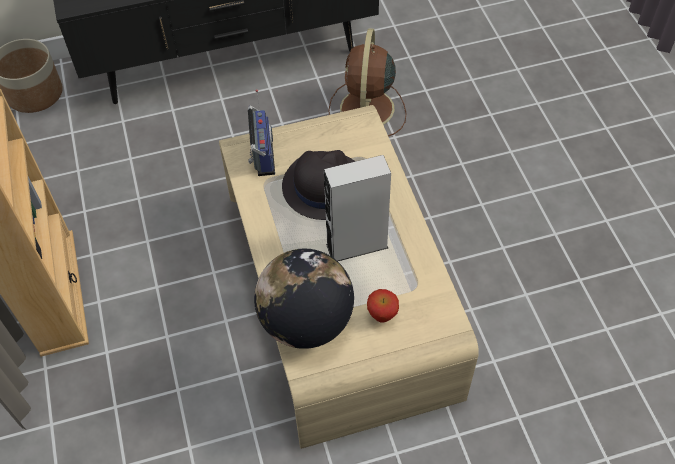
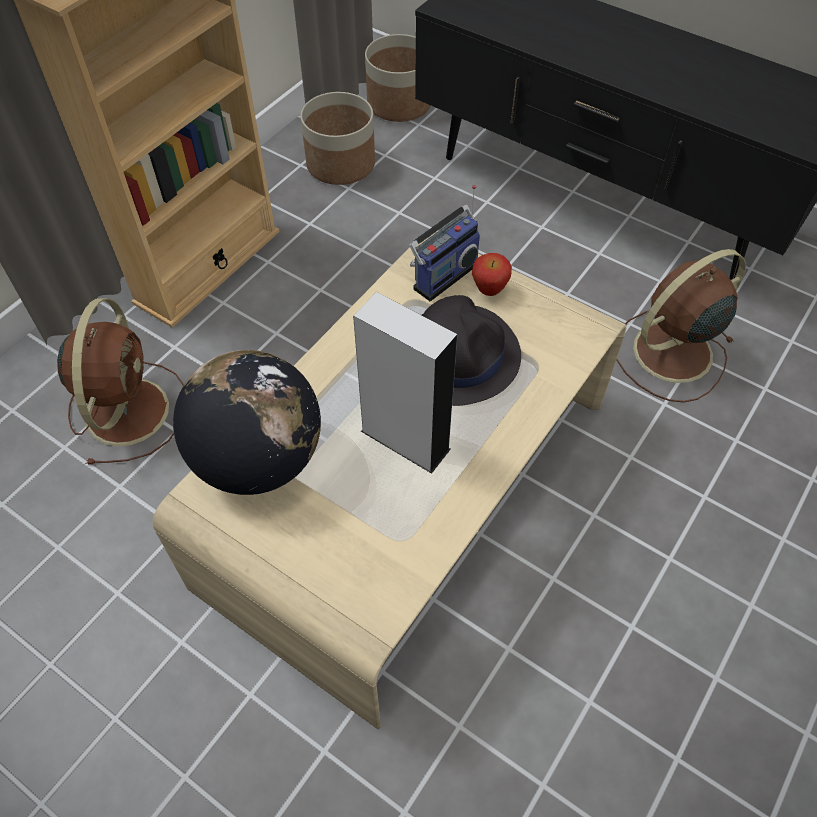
camera: 50 degrees right, 0 degrees up
(52, 160) = (341, 164): none -> planter
(131, 408) = (128, 408): none -> brown fan
(382, 316) = (328, 530): apple -> apple (489, 290)

